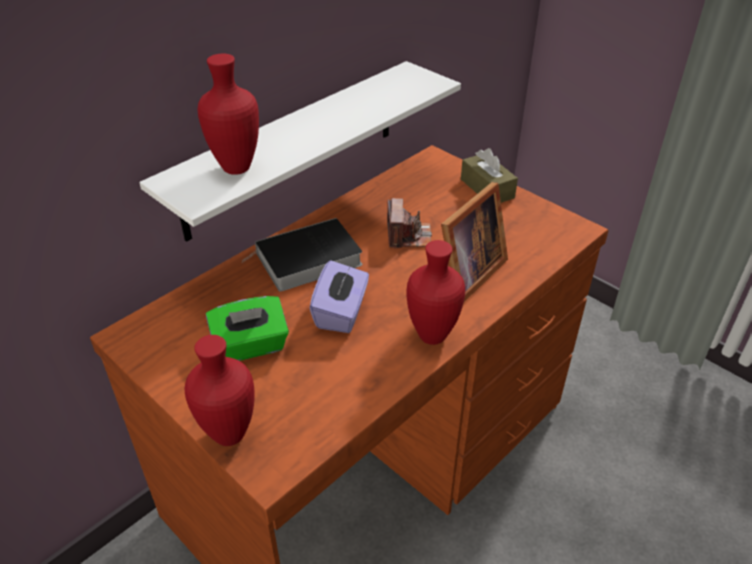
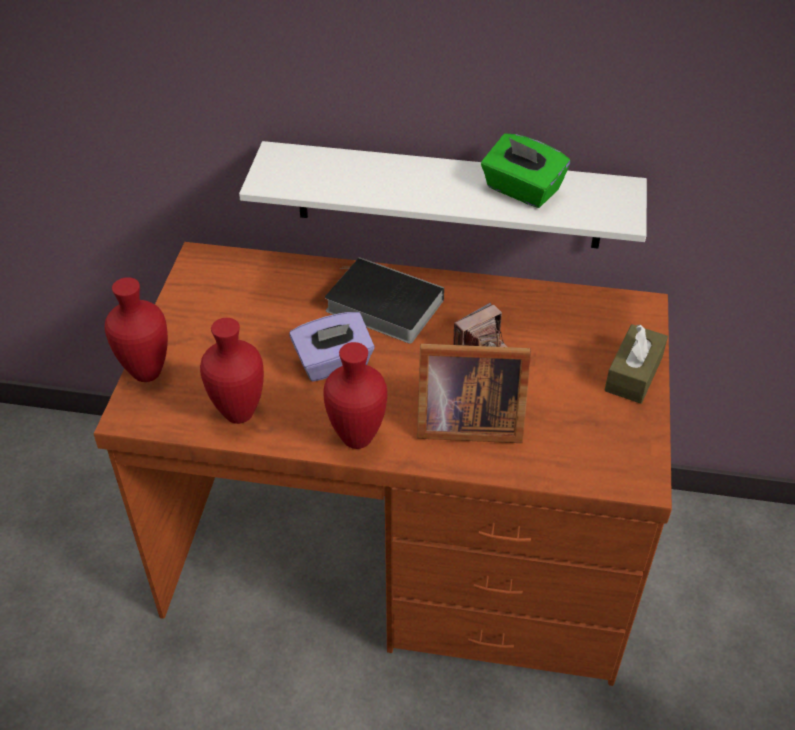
camera: 55 degrees right, 5 degrees up
(236, 167) = (331, 176): red vase -> red vase (240, 412)
(251, 346) = (246, 331): green tissue box -> green tissue box (521, 190)

